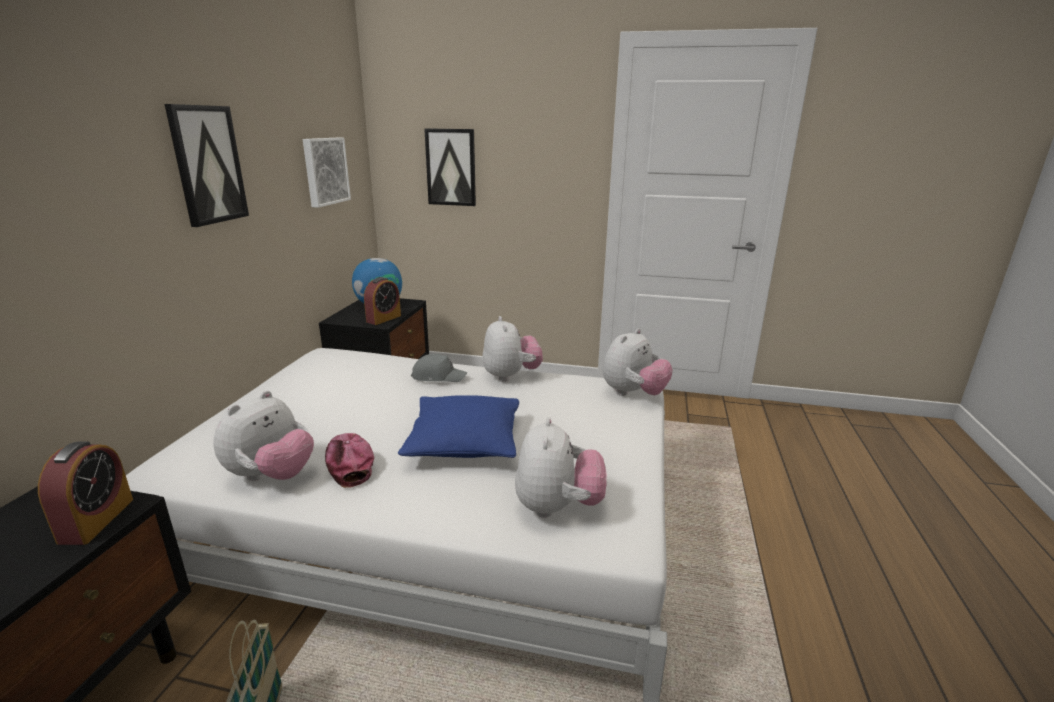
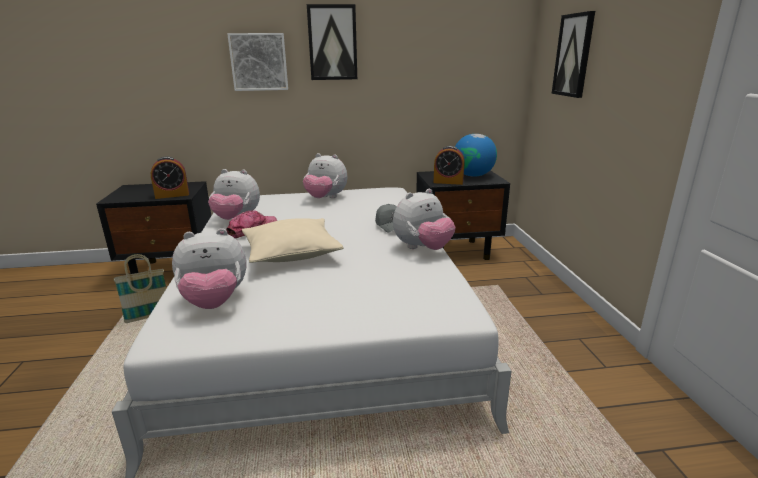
camera: 70 degrees right, 0 degrees up
(324, 171) = (458, 55): picture -> picture (259, 62)
(464, 442) = (292, 253): blue pillow -> beige pillow
(633, 394) = (443, 311): plush toy -> plush toy (325, 198)

